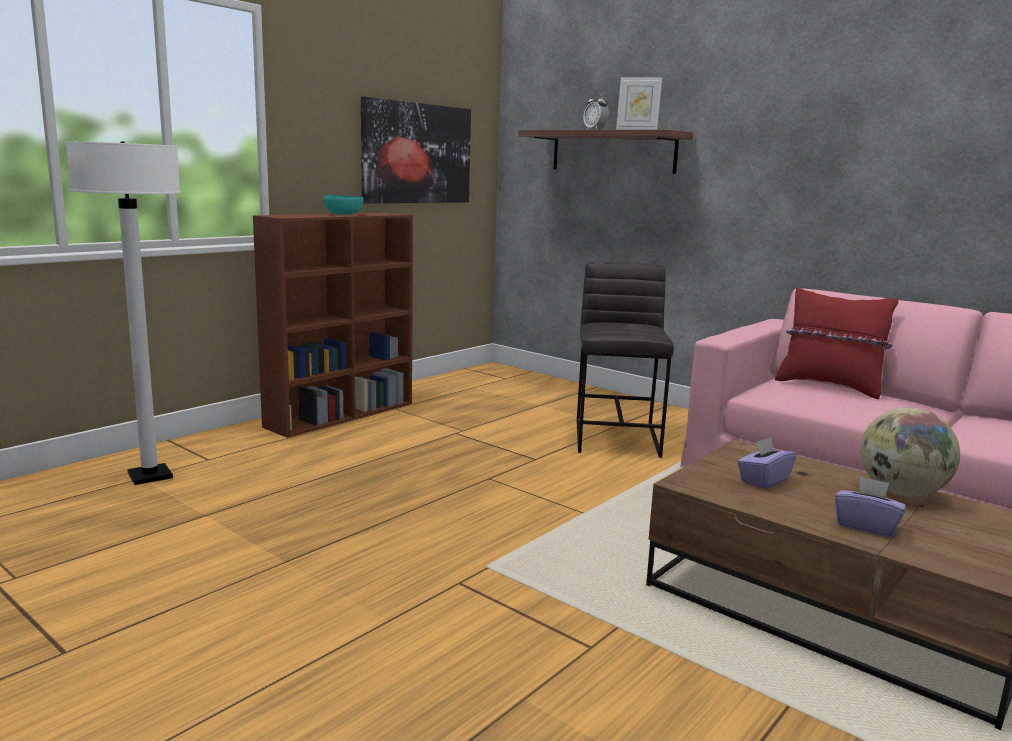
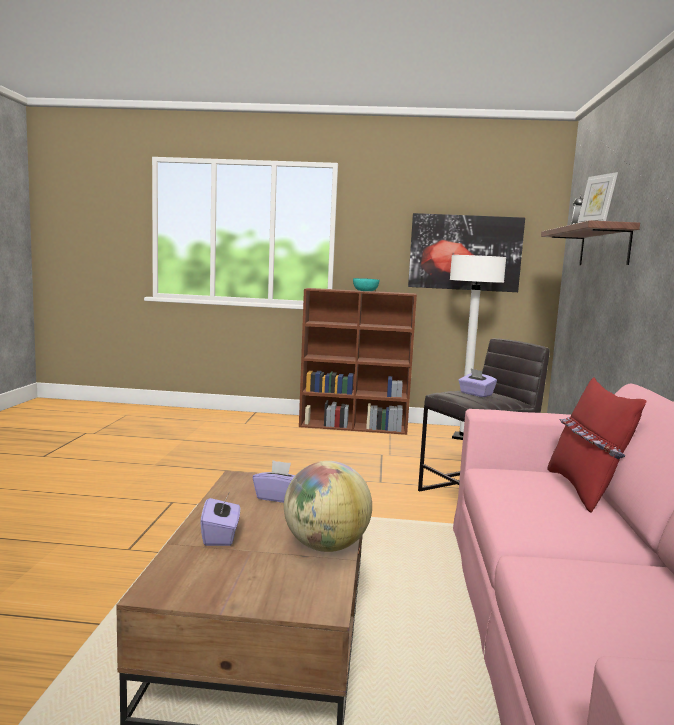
camera: 55 degrees right, 5 degrees down
(150, 476) = (210, 421): white floor lamp -> white floor lamp (463, 437)
(630, 327) = (476, 394): none -> purple tissue box

